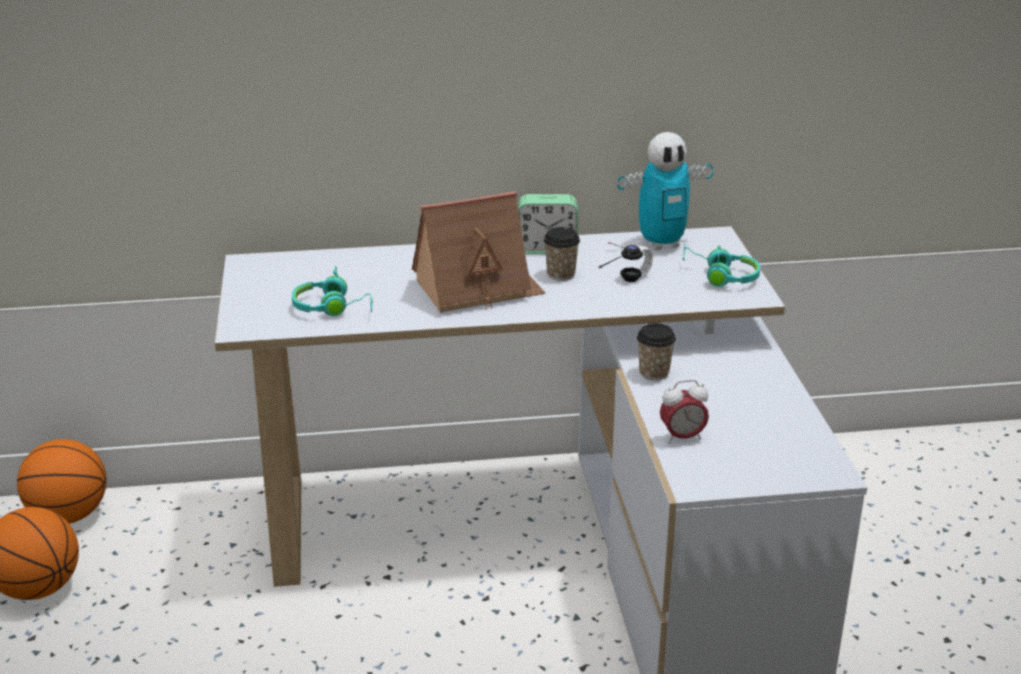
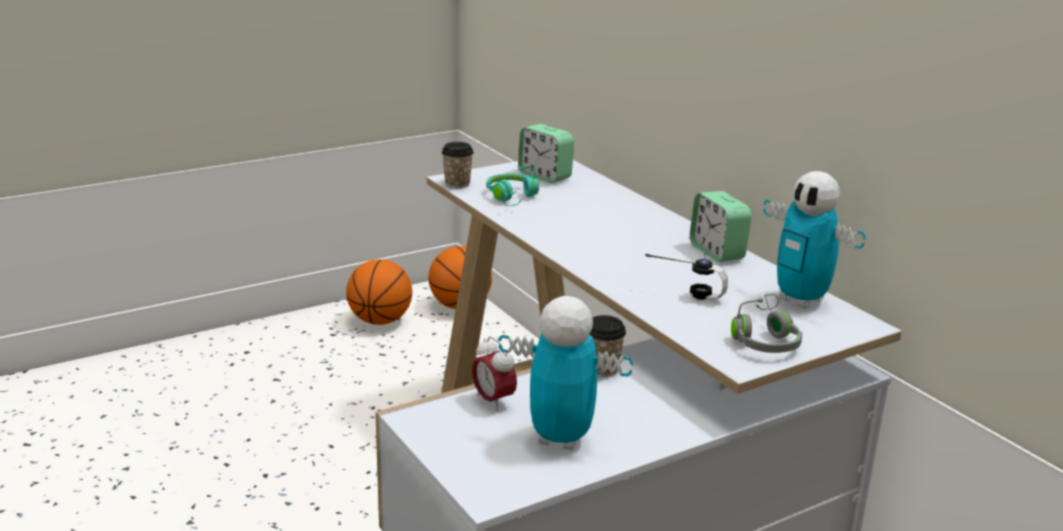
camera: 65 degrees right, 5 degrees down
(286, 278) = (545, 176): none -> alarm clock
(477, 288) = (604, 238): toy house -> none
(561, 274) = (671, 265): cup -> cup (457, 184)
(720, 276) = (764, 338): turquoise headphones -> grey headphones
(758, 420) = (560, 439): none -> toy robot

